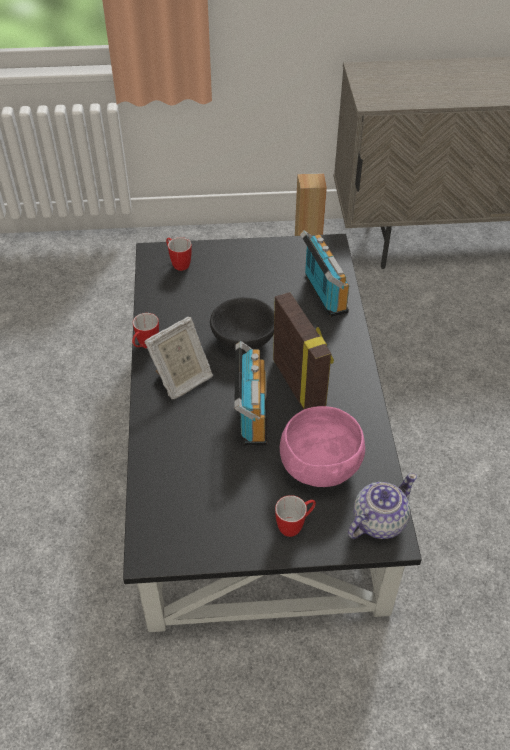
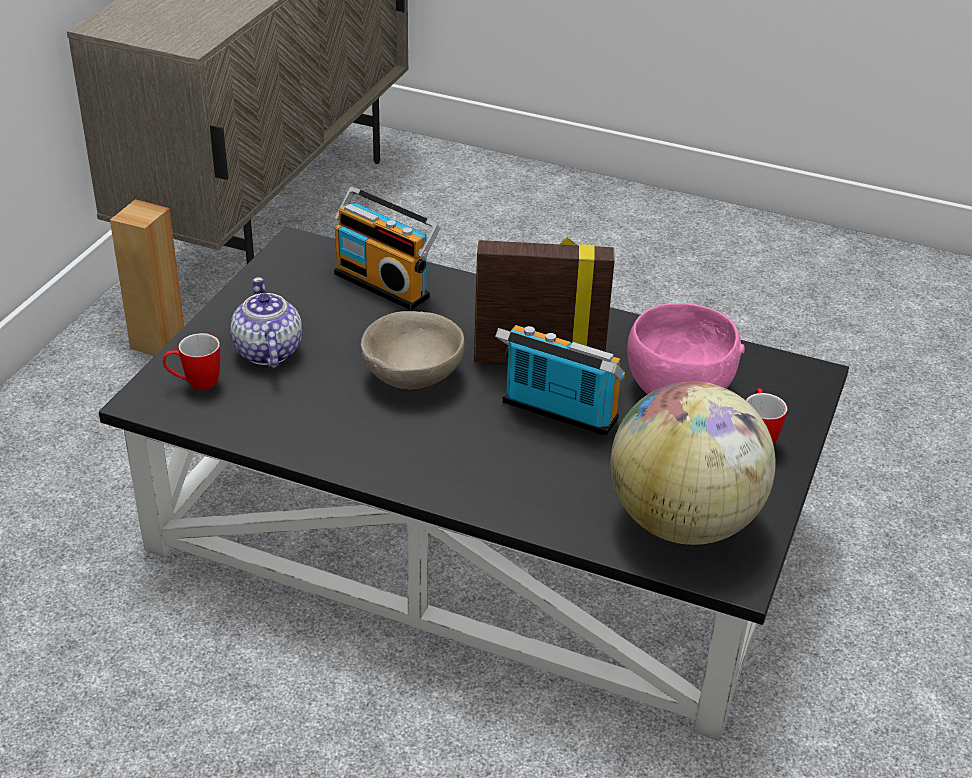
camera: 65 degrees left, 10 degrees down
(145, 346) = (347, 469): mug -> none
(181, 380) = (446, 455): picture frame -> none
(186, 510) = (683, 521): none -> globe
(244, 339) = (413, 375): black bowl -> beige bowl
(322, 294) = (385, 284): radio -> radio turned 150 degrees counterclockwise
(378, 521) = (783, 376): teapot -> teapot (267, 352)

